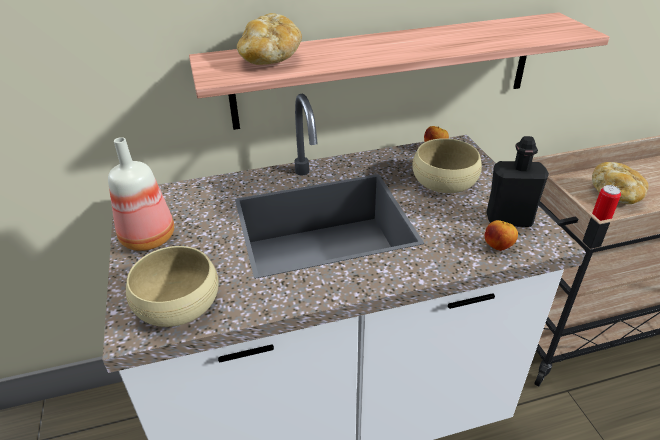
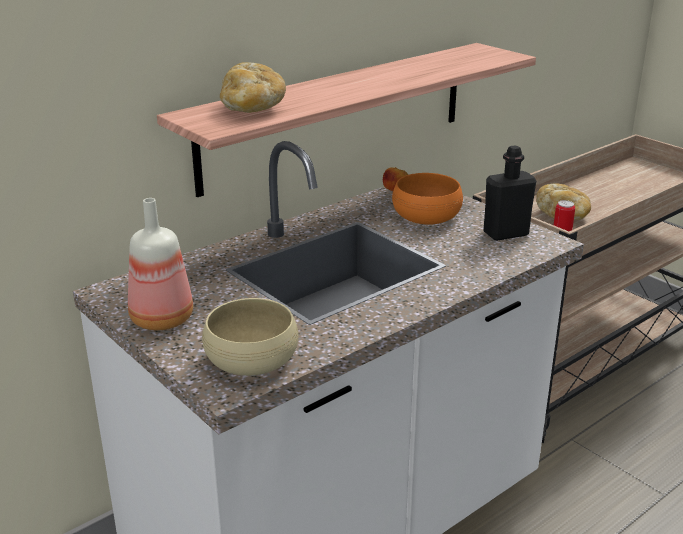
camera: 25 degrees left, 10 degrees down
(444, 182) = (426, 217): beige bowl -> orange bowl
(498, 247) = (511, 254): apple -> none

